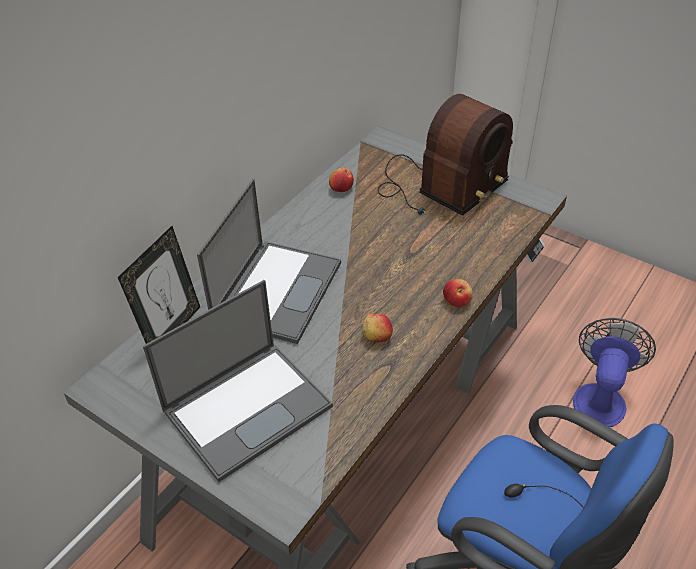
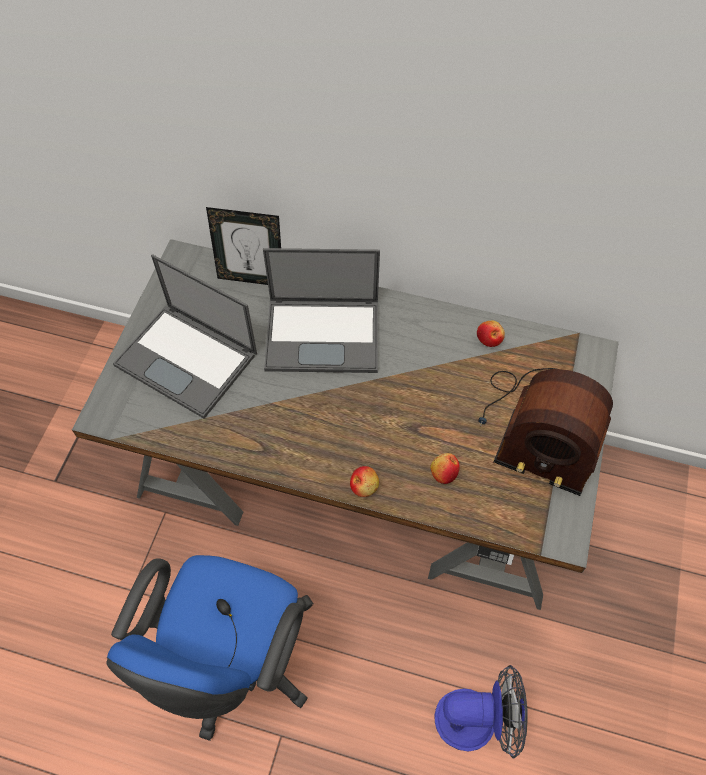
camera: 70 degrees right, 15 degrees up
(376, 336) = (293, 429): apple -> apple (443, 473)

